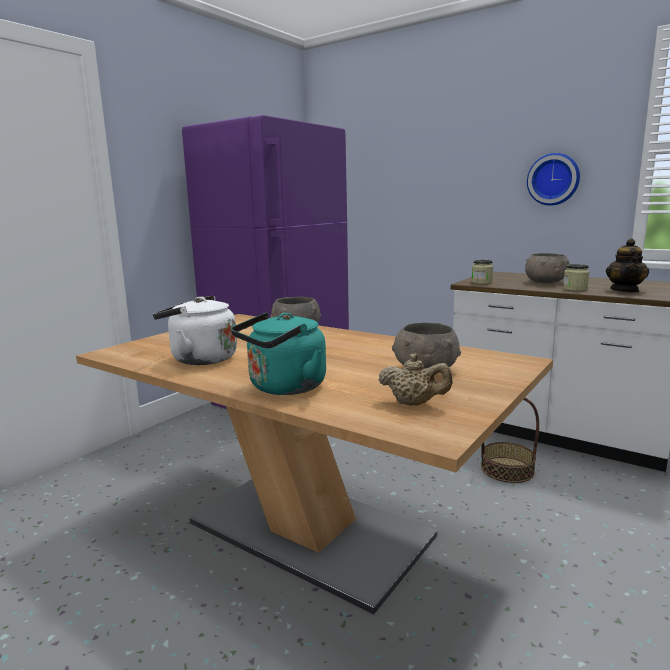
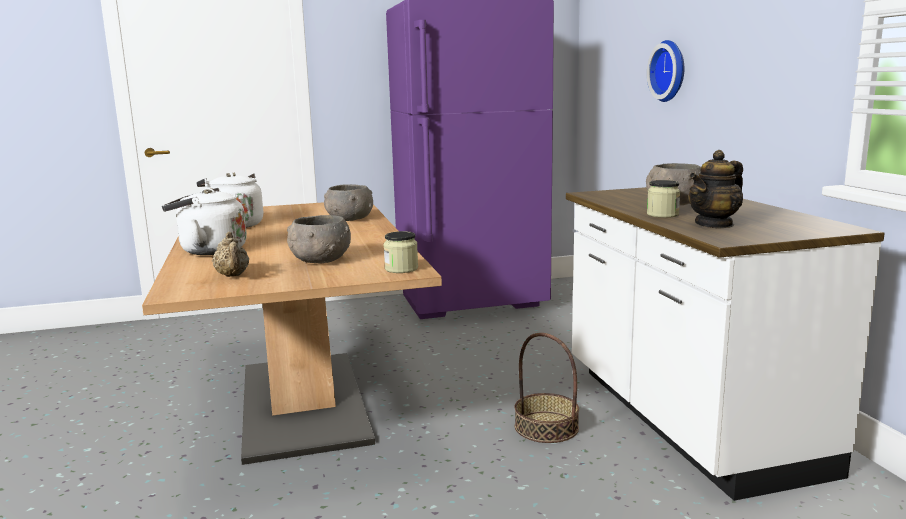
camera: 40 degrees right, 0 degrees up
(284, 388) = (209, 251): turquoise kettle -> white kettle
(481, 282) = (603, 195): jar -> jar (401, 269)
(553, 179) = (772, 57): wall clock -> wall clock (670, 71)

